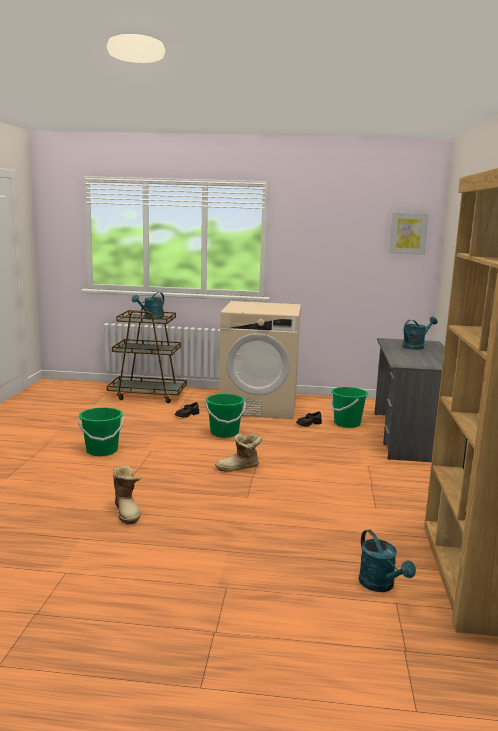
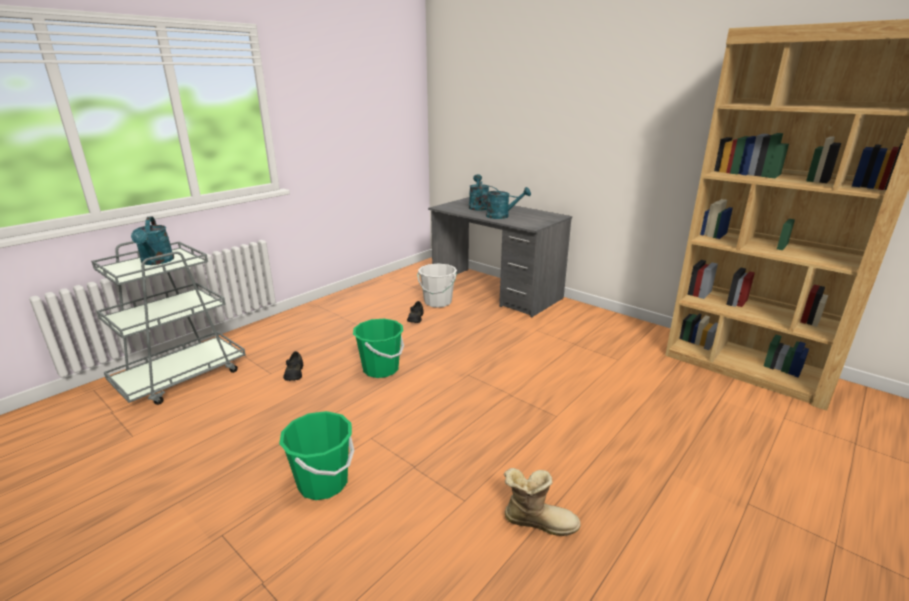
camera: 55 degrees left, 10 degrees up
(148, 395) = (182, 377): brown cart -> grey cart
(239, 468) = (484, 395): boot -> none
(259, 406) = (335, 322): beige washing machine -> none
(347, 423) = (437, 302): green bucket -> white bucket
(381, 585) = (755, 413): turquoise watering can -> turquoise watering can (502, 216)
(408, 233) = (403, 91): picture -> none

